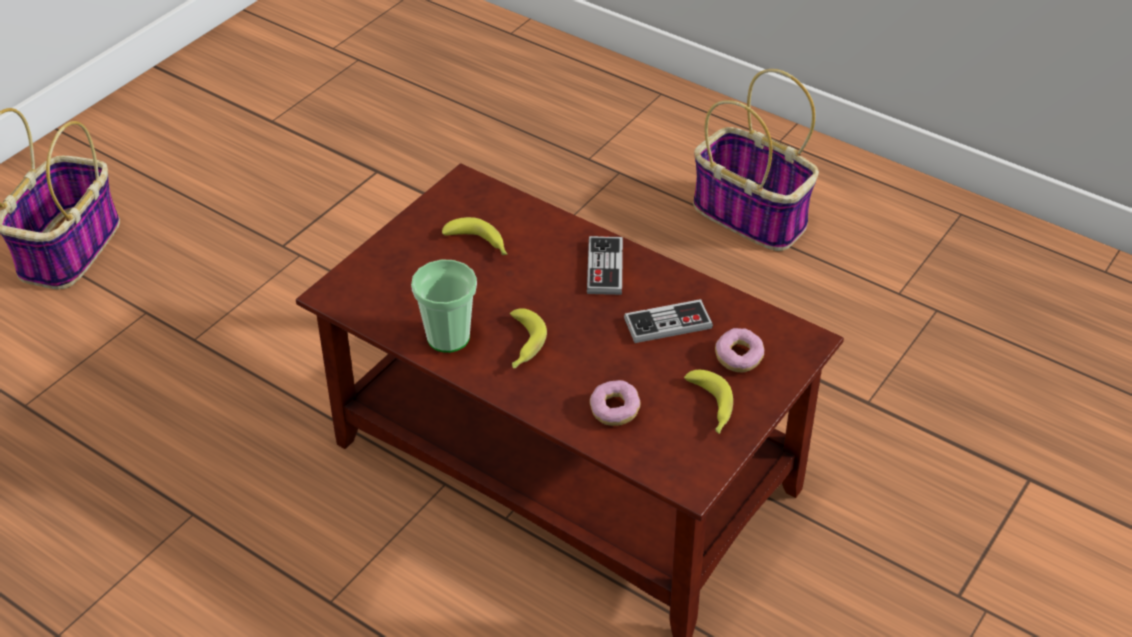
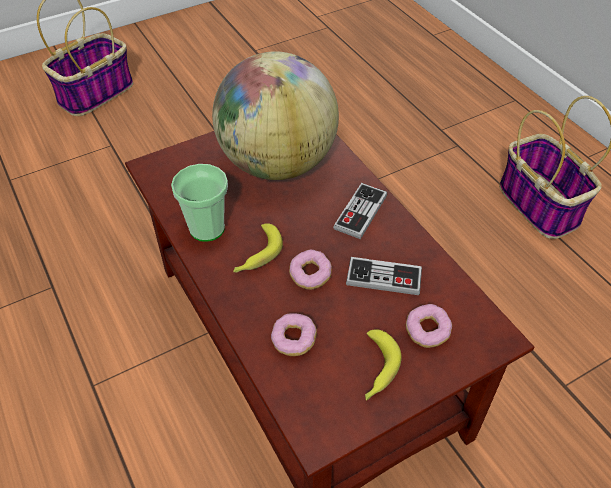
camera: 25 degrees right, 5 degrees up
(479, 244) = (277, 163): banana -> globe
(592, 346) = (310, 275): none -> donut

